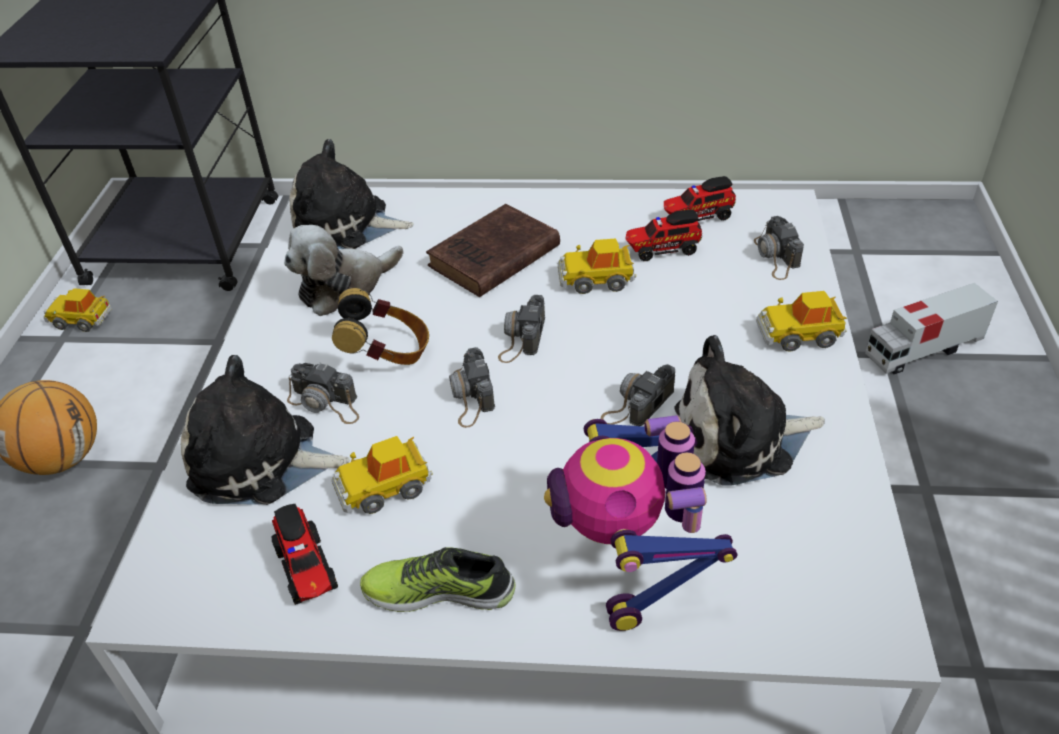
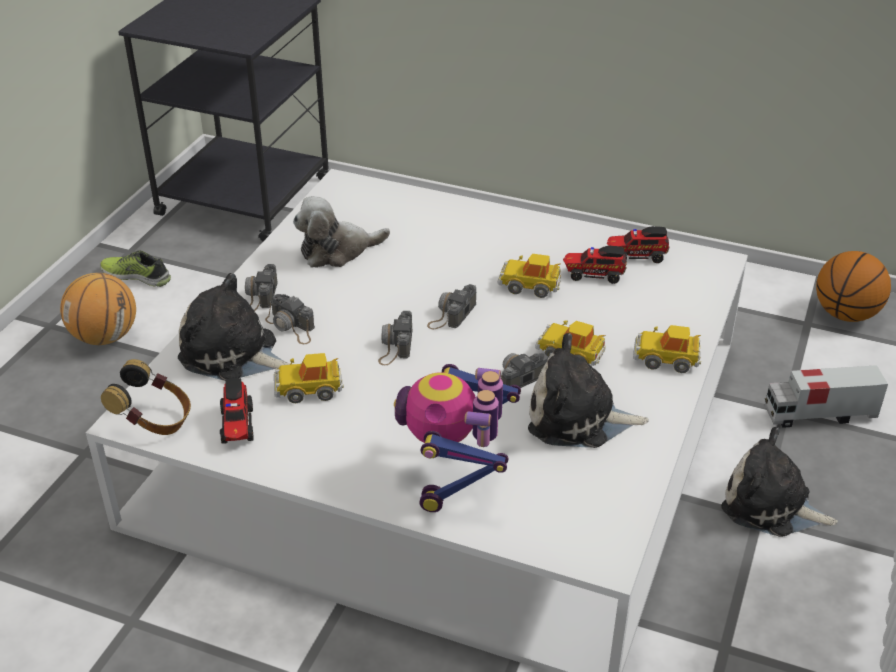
camera: 15 degrees right, 5 degrees down
(81, 319) = (148, 240): toy car -> toy car (570, 354)
(346, 225) = (357, 205): plush toy -> plush toy (771, 505)
(387, 354) = (348, 304): headphones -> headphones (154, 421)
(440, 590) = (319, 458): shoe -> shoe (137, 276)
(491, 258) = (457, 253): brown book -> none
(776, 256) = (683, 299): camera -> camera (259, 296)
(887, 233) = (845, 314): none -> basketball

